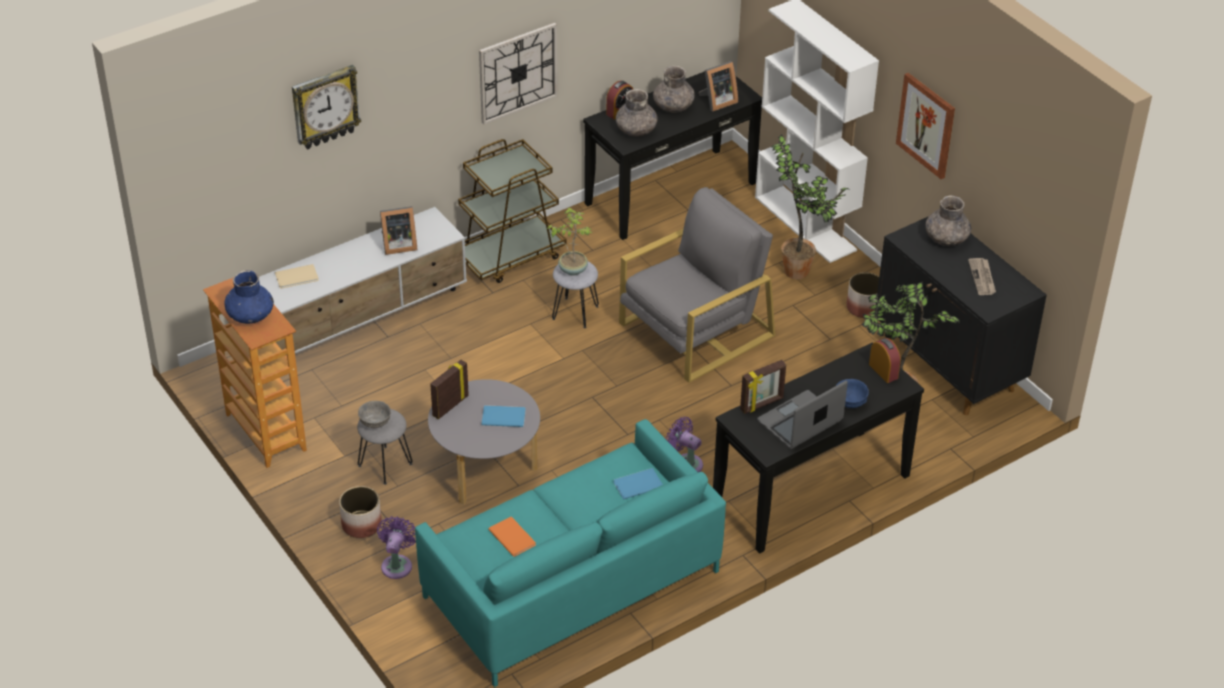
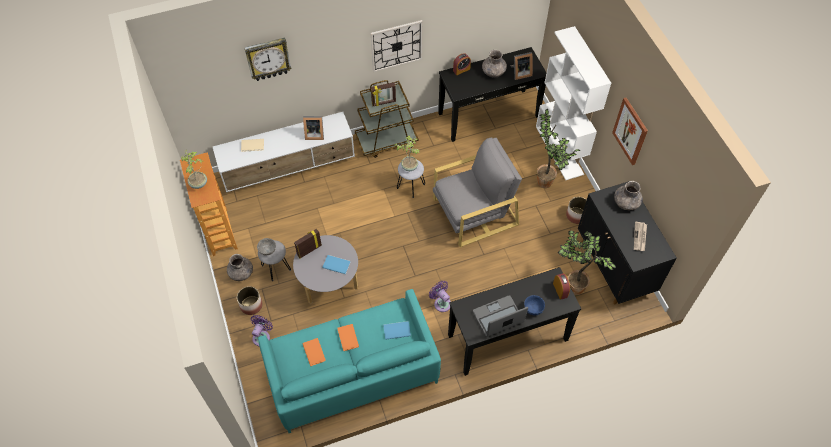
camera: 15 degrees right, 15 degrees up
(250, 315) = (199, 183): blue vase -> potted plant
(560, 509) = (347, 338): none -> orange book
(636, 129) = (467, 84): grey vase -> grey vase (241, 272)
(762, 404) = (479, 299): picture frame -> picture frame (384, 103)

